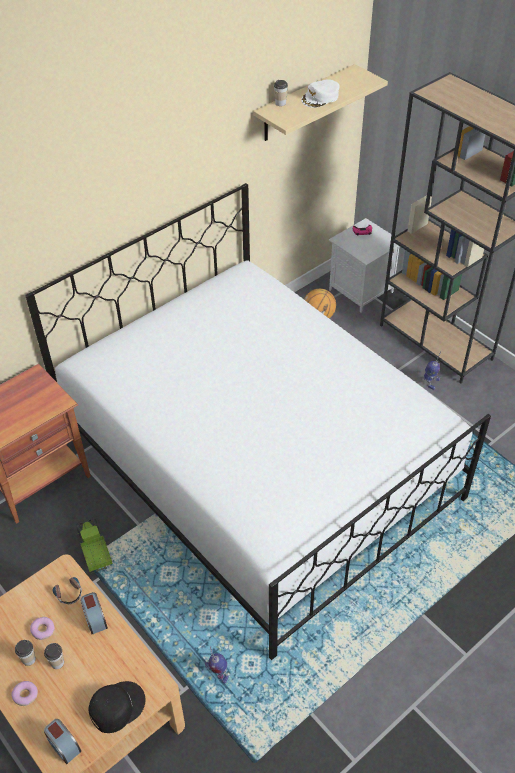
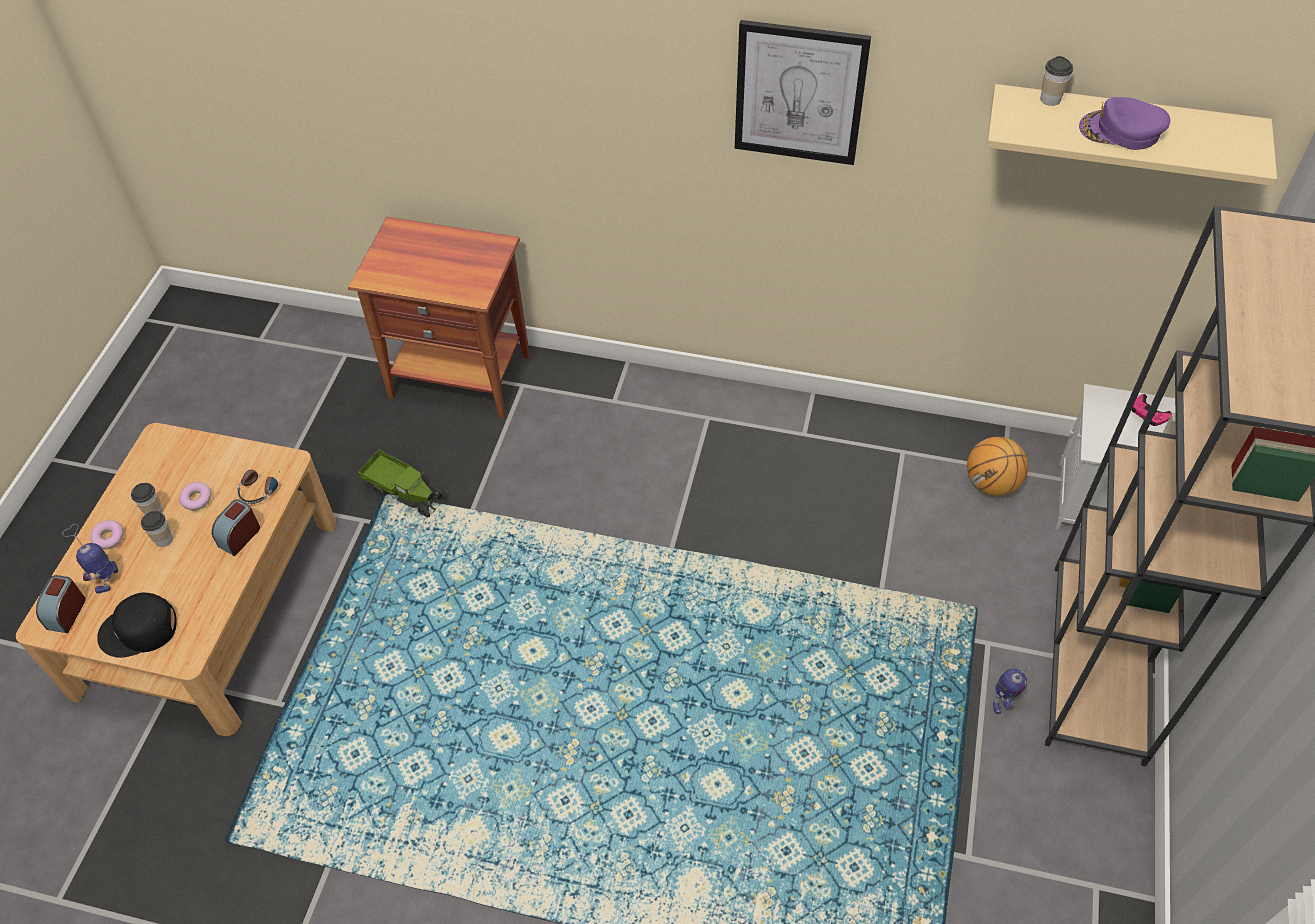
camera: 55 degrees right, 5 degrees up
(94, 550) = (405, 492): toy truck -> toy truck turned 90 degrees clockwise
(116, 706) = (139, 630): black cap -> black cap turned 150 degrees clockwise
(170, 170) = (799, 93): none -> picture
(218, 673) = (321, 726): toy robot -> toy robot (107, 578)
(258, 464) = (661, 574): white bed -> none
(320, 98) = (1121, 131): white cap -> purple cap

